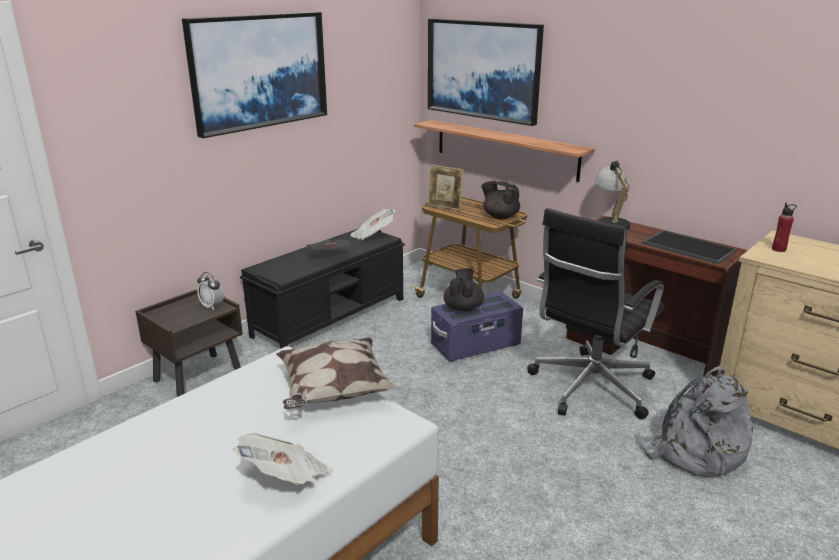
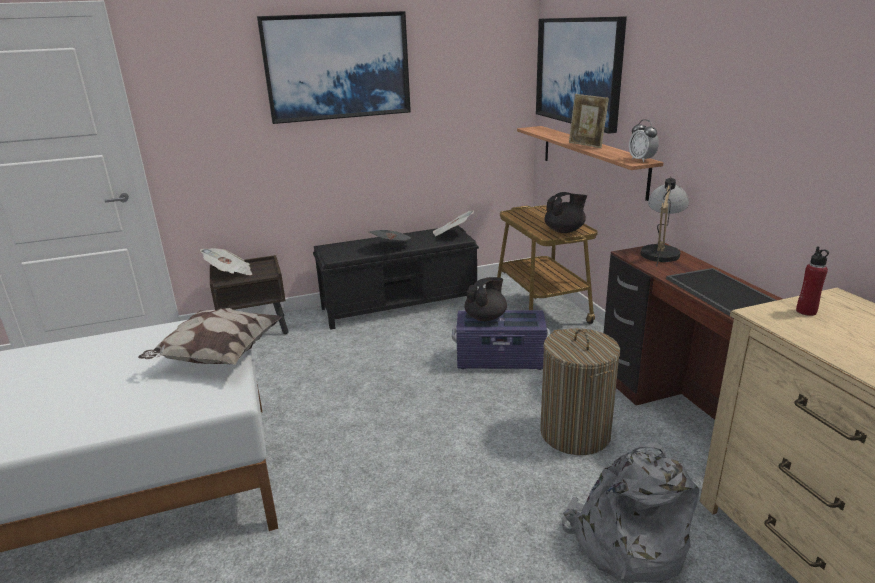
camera: 30 degrees right, 0 degrees up
(212, 306) = (264, 272): alarm clock -> alarm clock (641, 160)
(286, 478) = (91, 415): newspaper -> newspaper (230, 273)
(444, 207) = (520, 215): picture frame -> picture frame (586, 145)
(500, 216) = (565, 231): black teapot -> black teapot turned 90 degrees clockwise
(589, 388) = (574, 433): black office chair -> laundry basket

